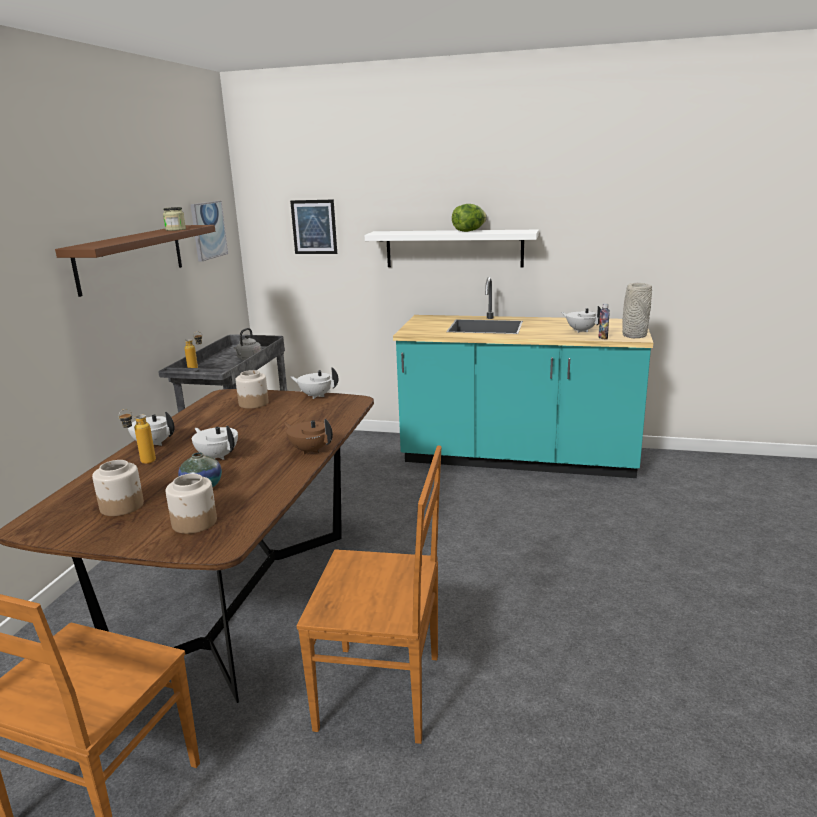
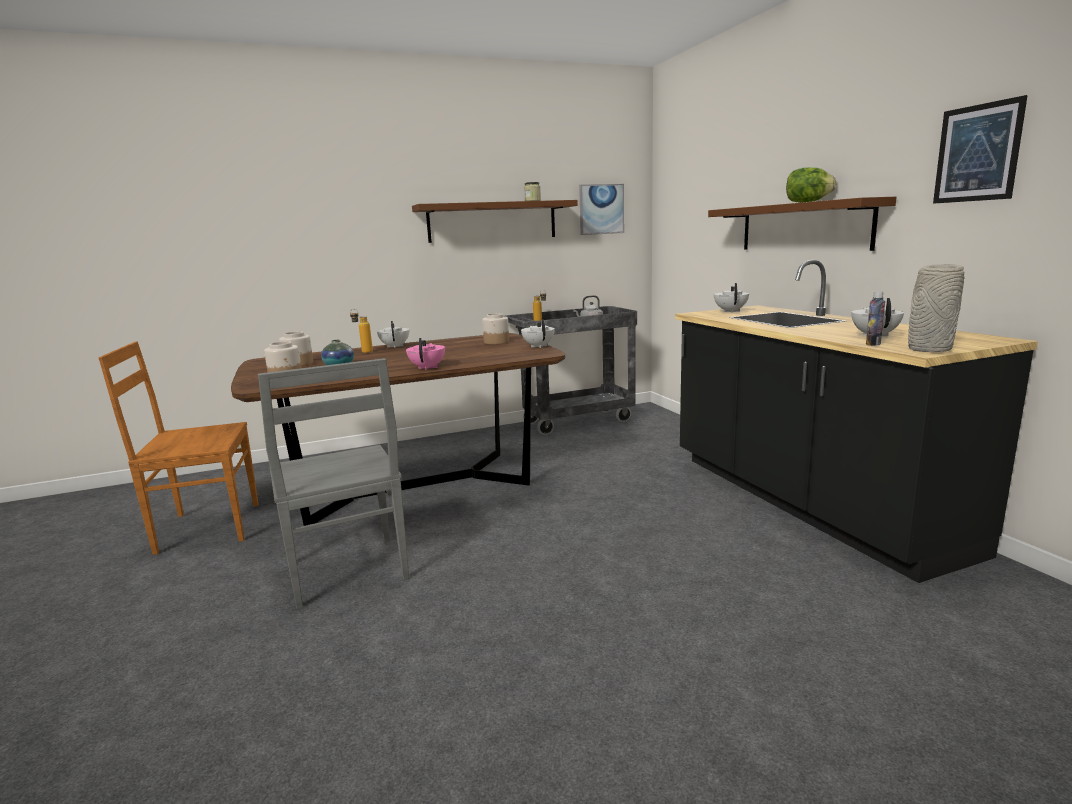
camera: 55 degrees right, 5 degrees down
(217, 456) = (390, 358): white teapot -> white teapot (730, 311)
(310, 450) = (428, 368): brown teapot -> pink teapot
(314, 227) = (696, 207): picture -> picture (977, 153)
(383, 692) = (347, 572): brown chair -> grey chair
(454, 248) = (803, 227): white shelf -> brown shelf
(518, 459) = (805, 502): turquoise counter -> black counter

